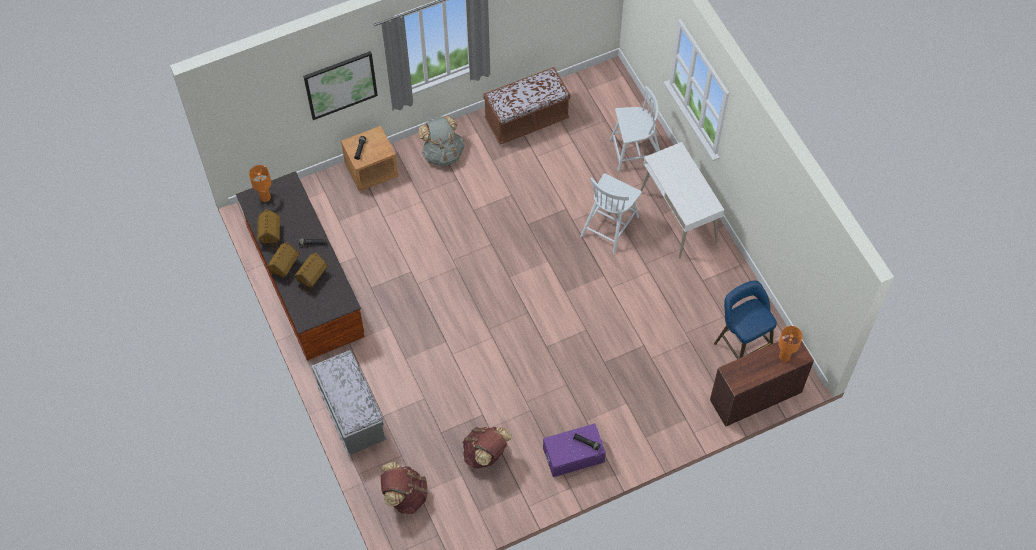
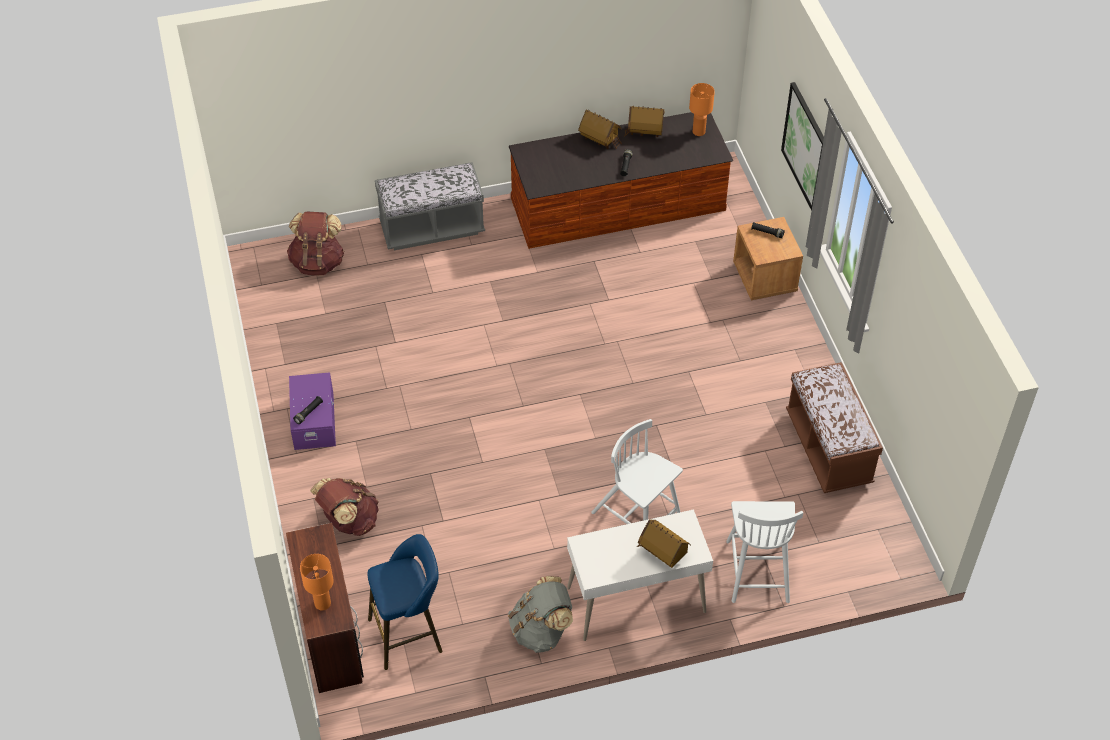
camera: 100 degrees right, 10 degrees down
(312, 277) = (579, 161): toy house -> toy house (662, 553)
(443, 153) = (783, 351): grey backpack -> grey backpack (541, 630)
(486, 454) = (343, 338): brown backpack -> brown backpack (349, 521)

